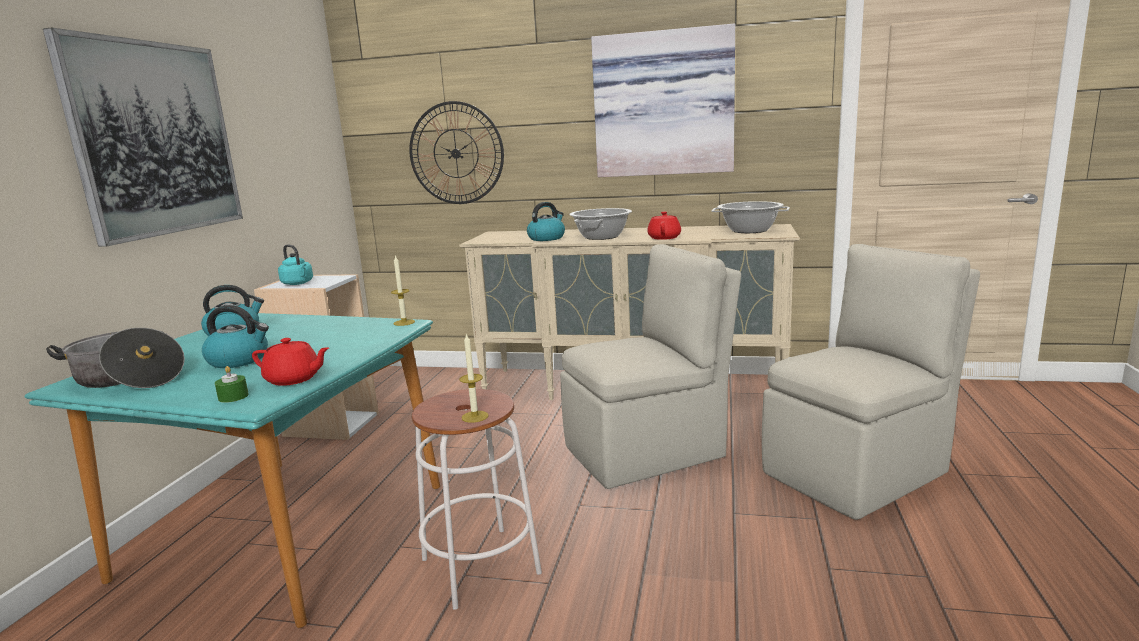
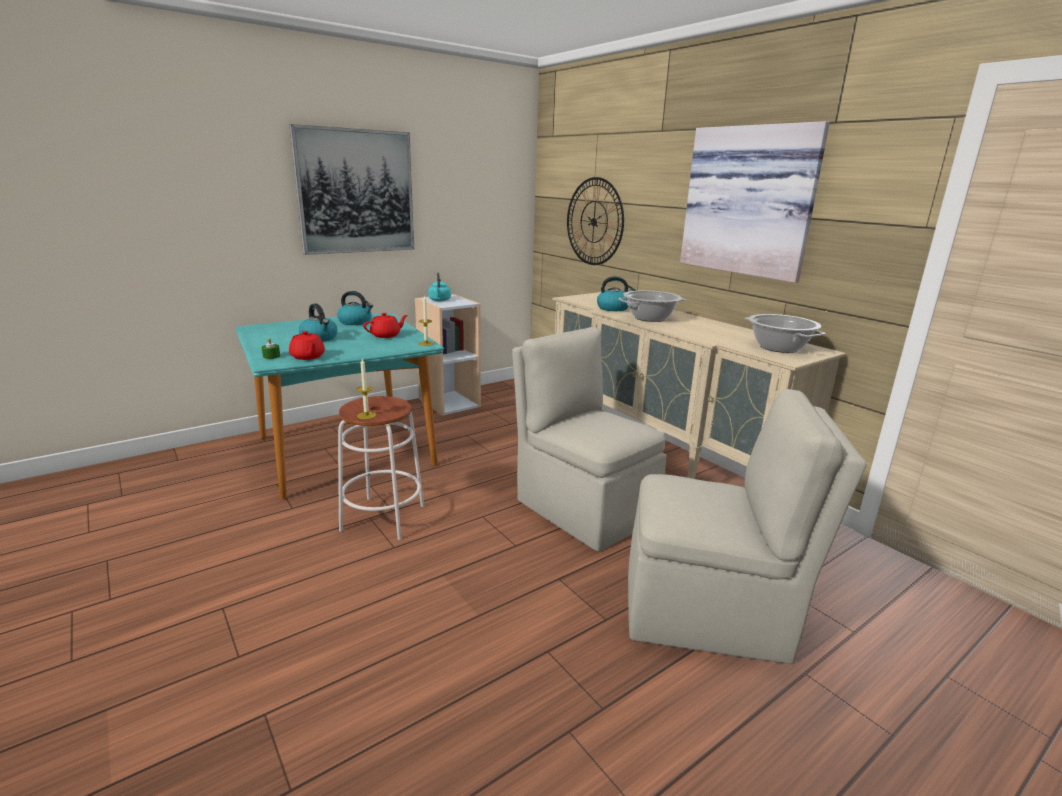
camera: 40 degrees right, 5 degrees up
(127, 379) = (270, 332): cooking pot -> none
(647, 451) = (583, 508): beige chair -> beige chair turned 150 degrees counterclockwise
(664, 237) = (688, 332): red teapot -> red teapot (386, 335)

